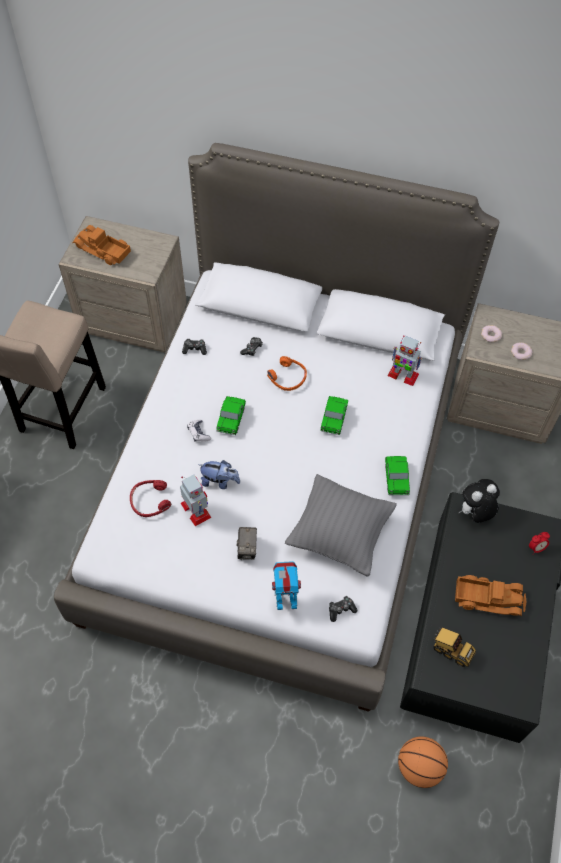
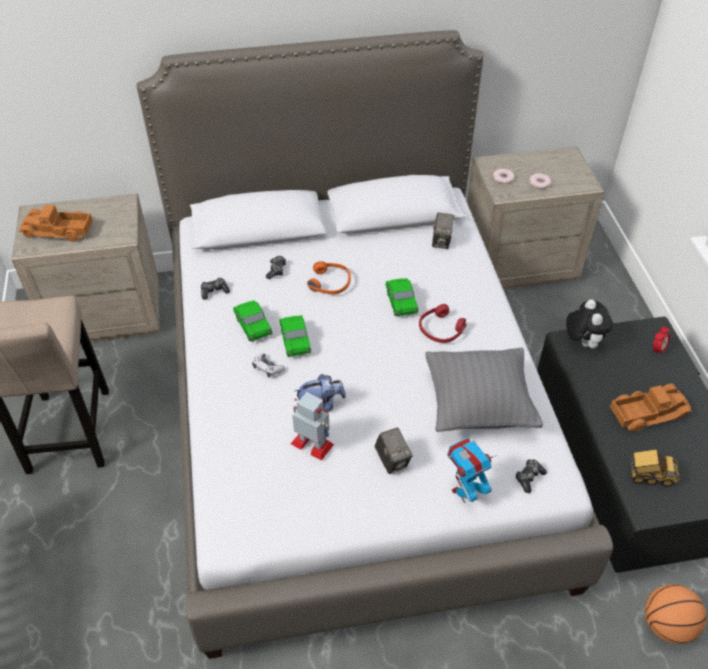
camera: 25 degrees left, 10 degrees down
(150, 501) = (255, 455): red headphones -> red headphones (441, 329)
(396, 479) = (498, 333): toy car -> toy car (253, 326)
(402, 375) = (441, 241): toy robot -> camera
(475, 513) = (582, 342): plush toy -> plush toy turned 135 degrees clockwise

